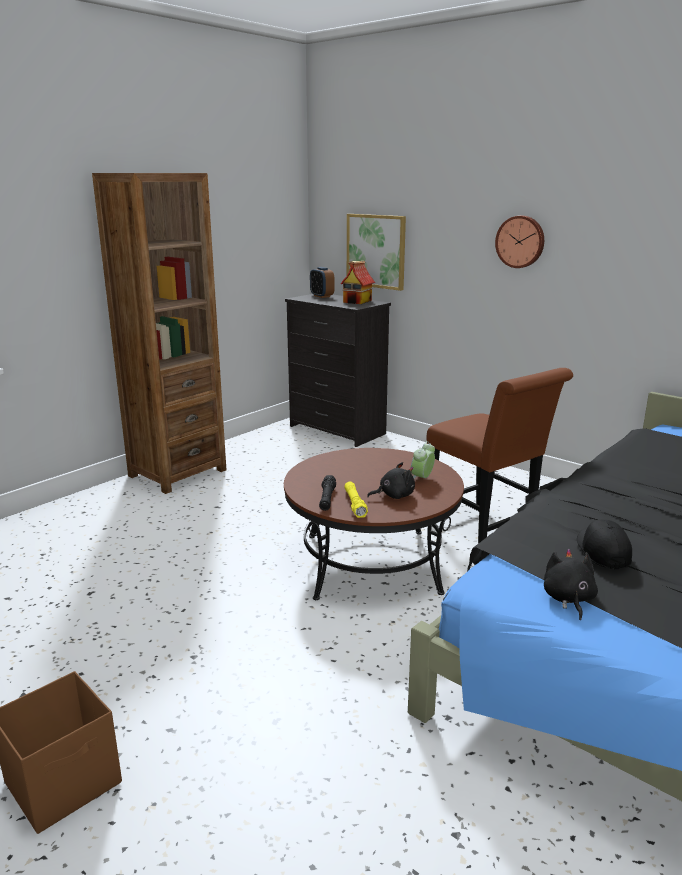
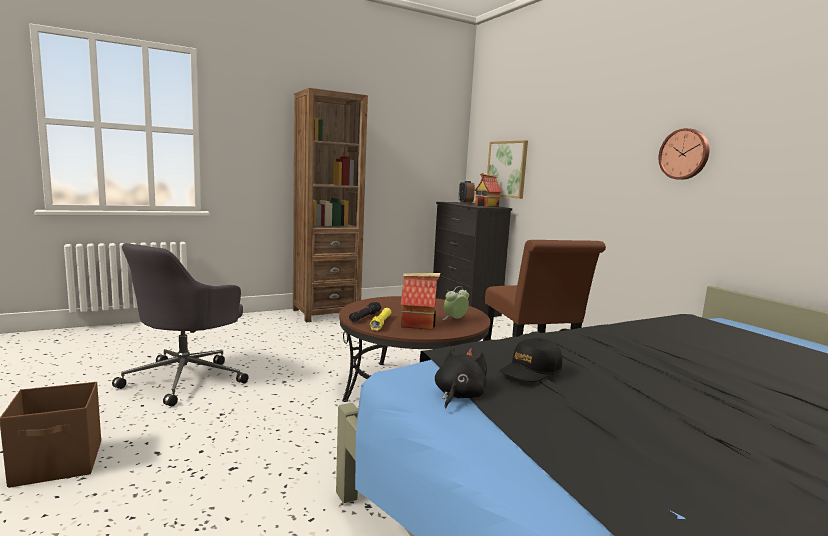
camera: 20 degrees right, 10 degrees down
(97, 619) = (186, 379): none -> grey office chair
(394, 495) = (419, 324): black plush toy -> toy house
(520, 241) = (607, 154): wall clock -> wall clock (684, 154)
(602, 551) = (531, 371): black cap -> black cap turned 150 degrees counterclockwise

